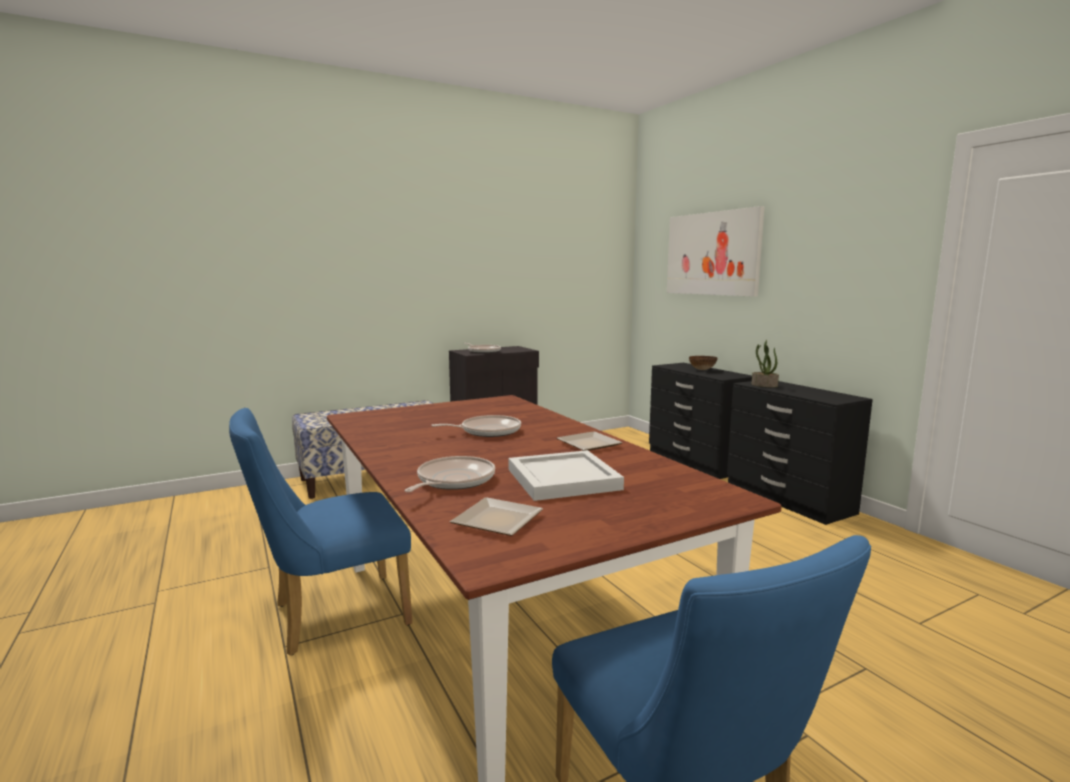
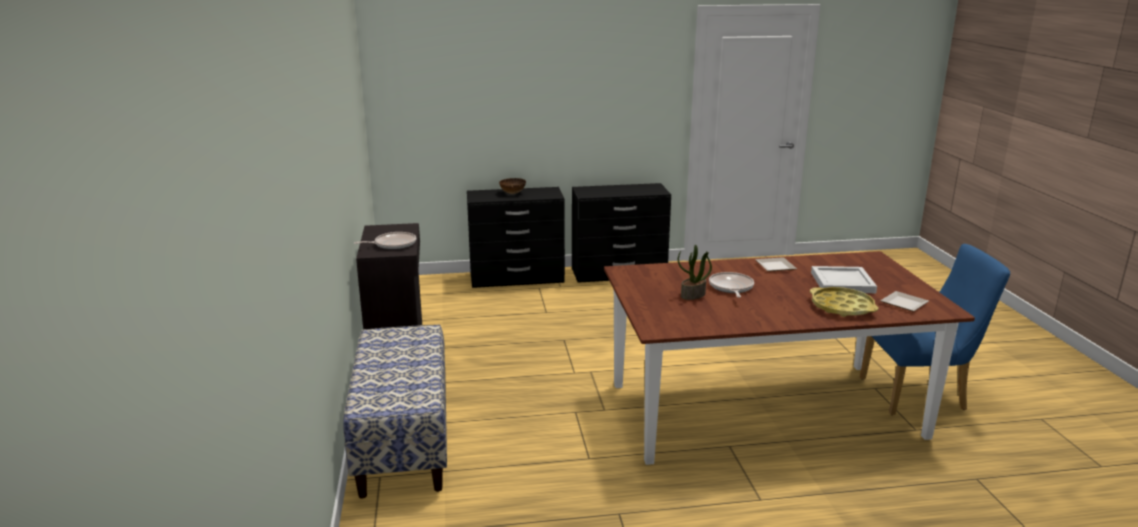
camera: 70 degrees left, 10 degrees up
(330, 616) = (723, 478): blue chair -> none
(453, 480) = (842, 307): frying pan -> yellow tray
(712, 254) = (491, 81): picture -> none
(764, 385) = (597, 193): potted plant -> potted plant (693, 295)

